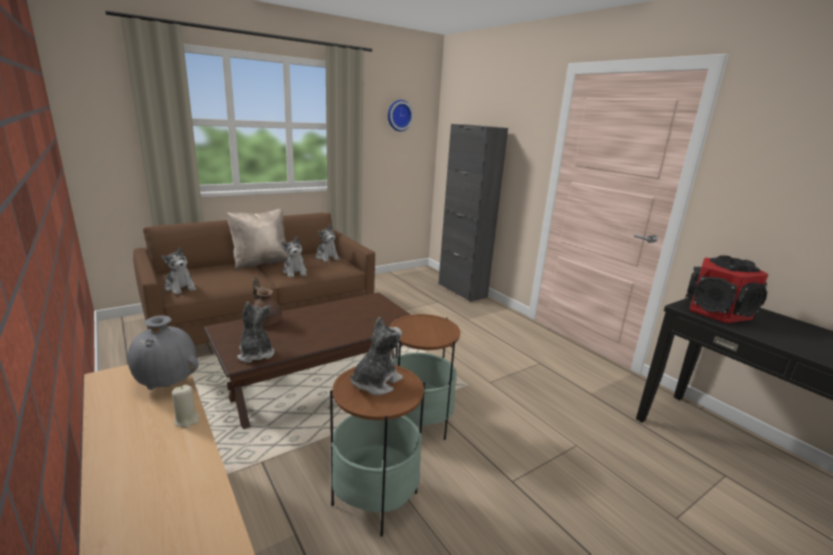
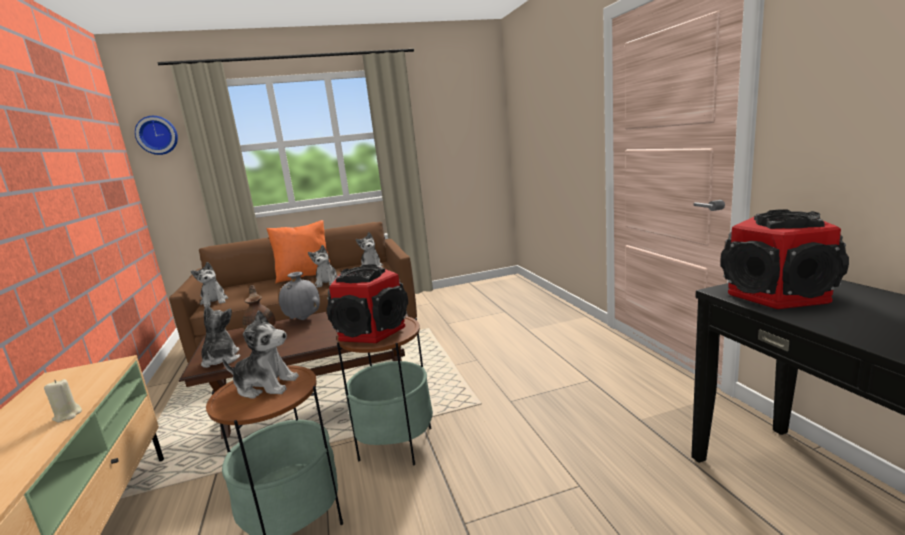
camera: 20 degrees right, 5 degrees down
(168, 385) = (90, 383): grey vase -> grey vase (303, 319)
(261, 263) = (305, 276): beige pillow -> orange pillow
(375, 382) = (265, 385): plush toy -> plush toy turned 45 degrees clockwise
(399, 115) = (458, 112): wall clock -> wall clock (157, 135)
(420, 329) = (372, 330): none -> speaker
(462, 290) = (540, 298): black cabinet -> none

